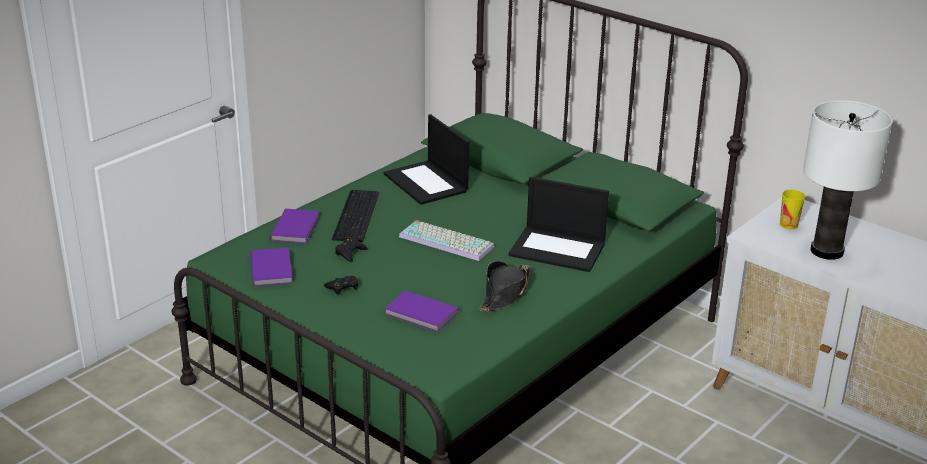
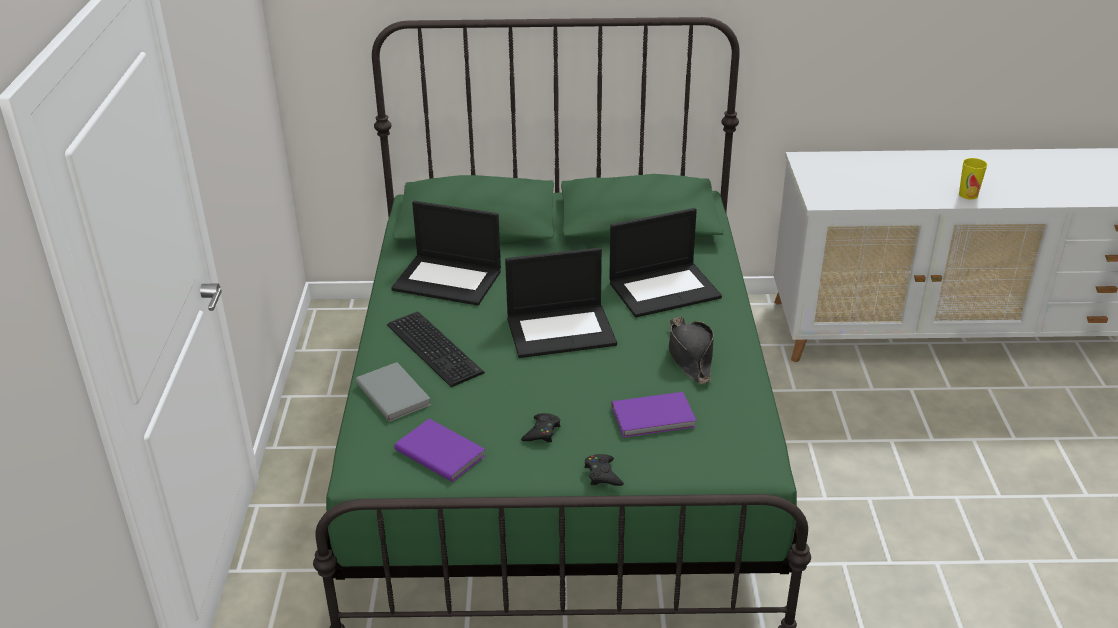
camera: 40 degrees left, 5 degrees up
(297, 228) = (394, 393): purple book -> grey book
(350, 253) = (491, 391): black game controller -> black game controller (602, 474)
(448, 241) = (561, 330): keyboard -> laptop
(788, 225) = (831, 178): cup -> cup (968, 195)
(826, 251) = (888, 189): white table lamp -> none

